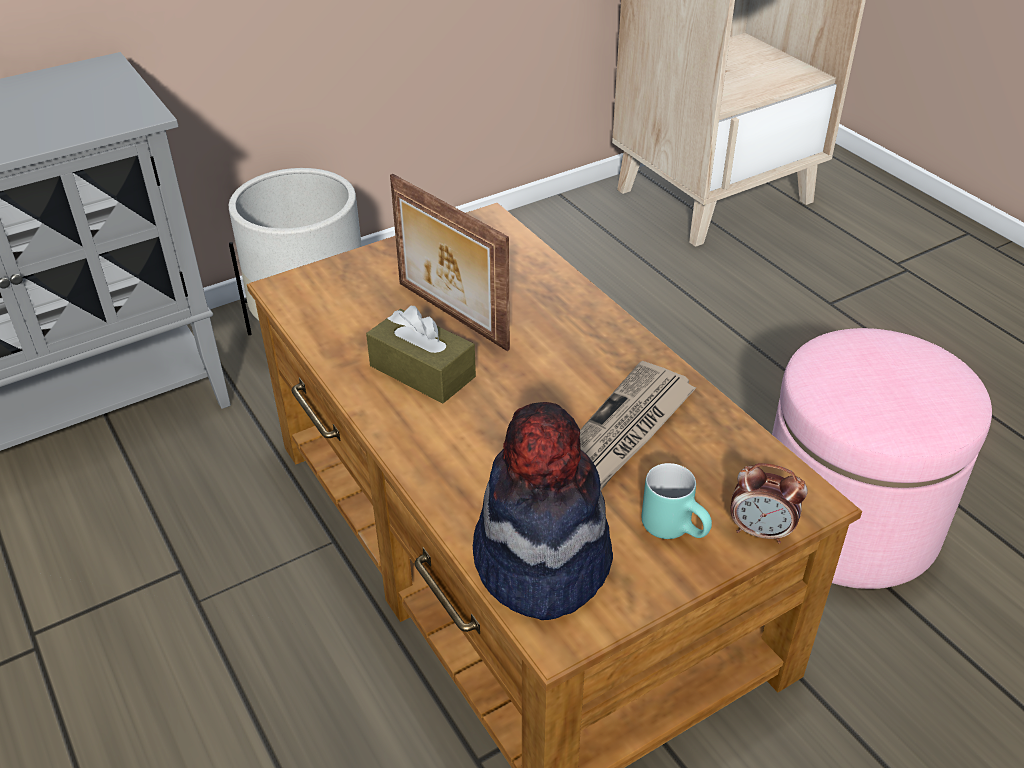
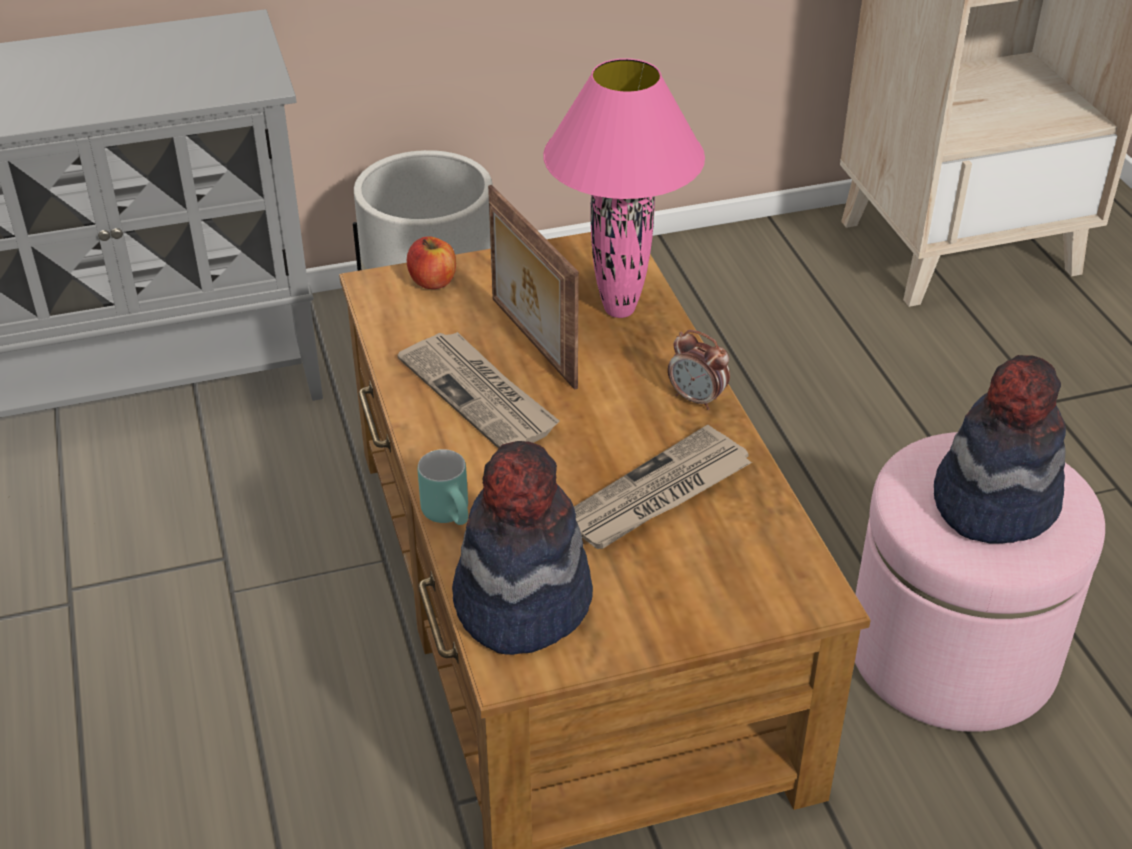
camera: 15 degrees right, 0 degrees up
(338, 277) = (433, 281): none -> apple
(422, 371) = (480, 395): brown tissue box -> newspaper
(517, 274) = (619, 309): none -> pink table lamp
(676, 528) = (668, 597): turquoise mug -> turquoise mug (452, 515)
(760, 531) = (752, 618): alarm clock -> alarm clock (697, 399)
(893, 384) = (993, 501): none -> hat

